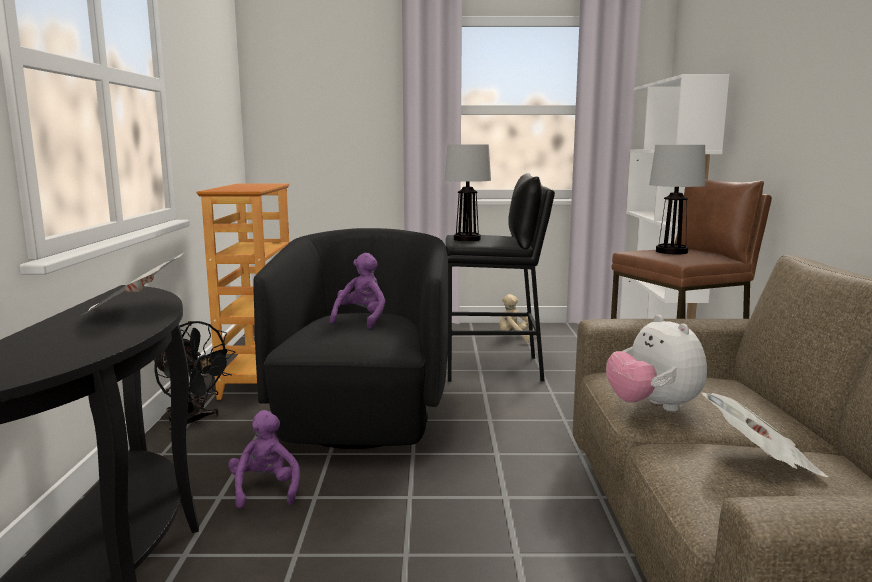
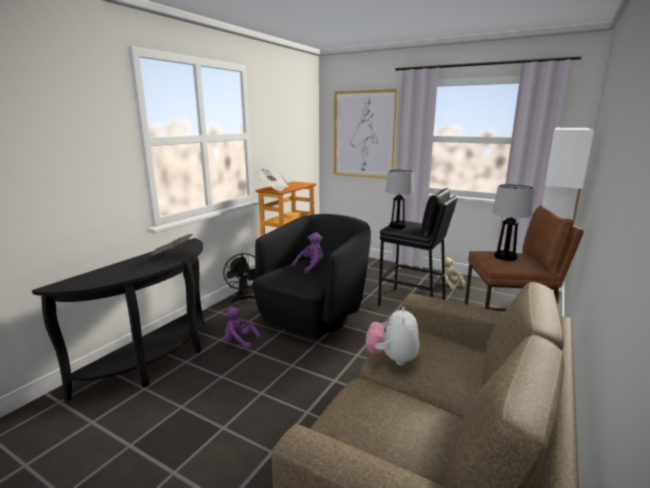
camera: 30 degrees right, 5 degrees up
(265, 489) = (239, 341): purple plush toy -> purple plush toy turned 90 degrees counterclockwise
(334, 105) = (364, 134): none -> picture
(760, 461) = (398, 411): newspaper -> newspaper (273, 188)

